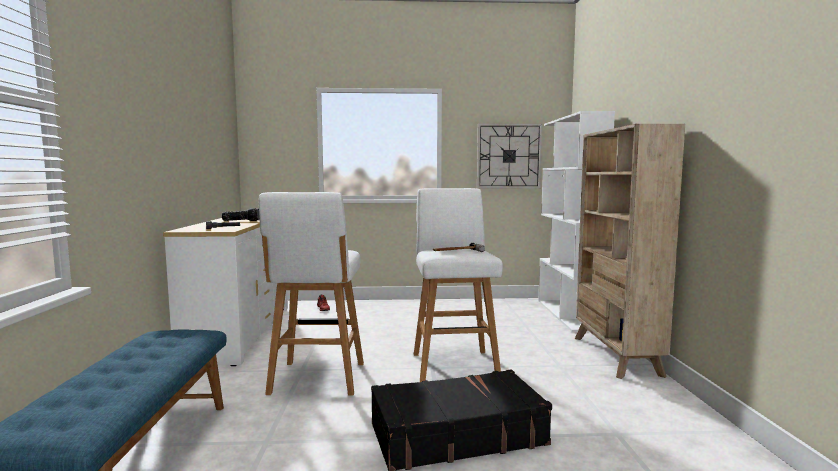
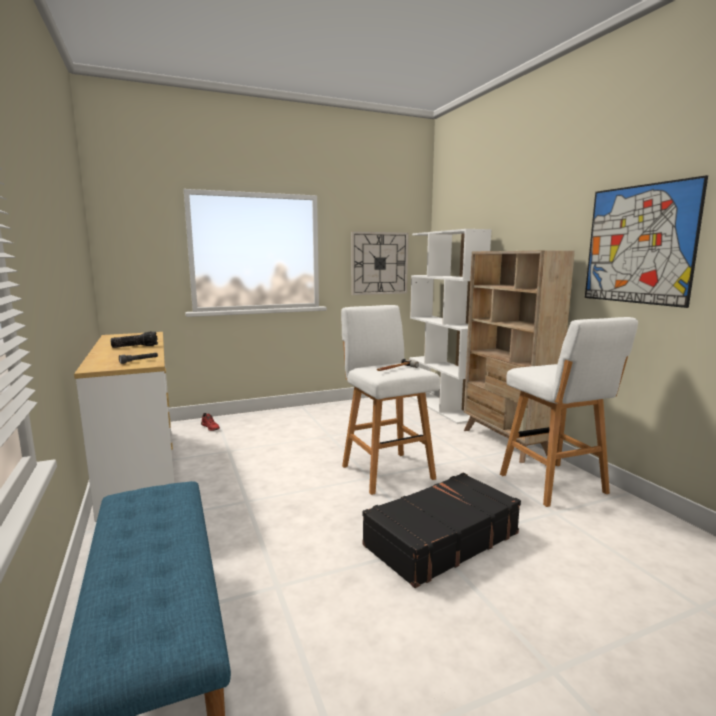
camera: 20 degrees left, 5 degrees up
(317, 380) = (271, 509): white stool -> white stool (555, 485)
(748, 107) = (638, 244): none -> picture

